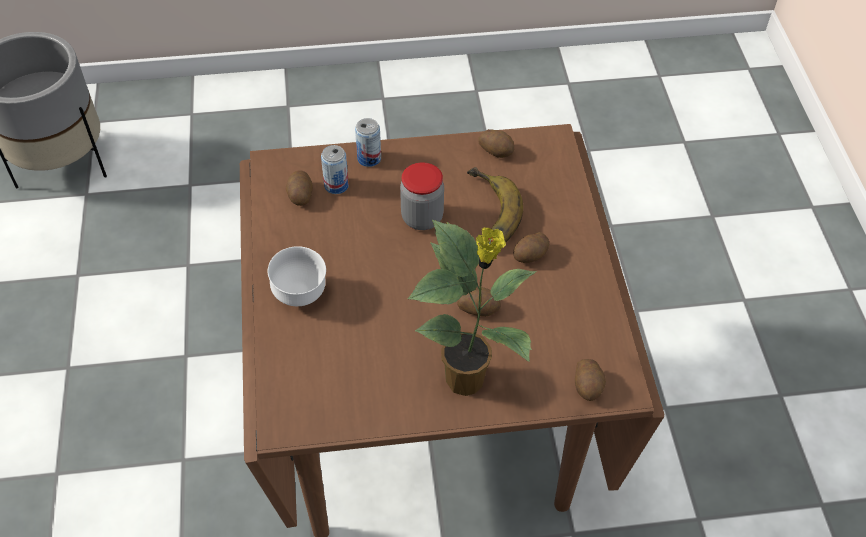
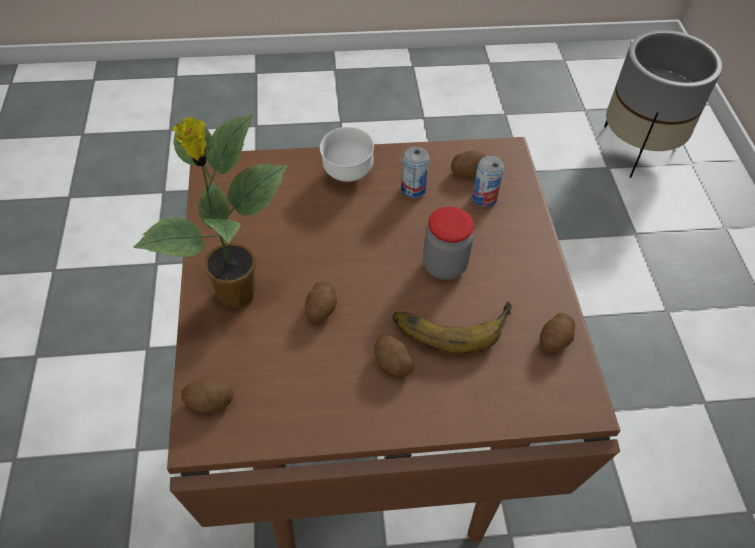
camera: 90 degrees right, 0 degrees up
(369, 158) = (525, 223): can -> can (413, 189)

